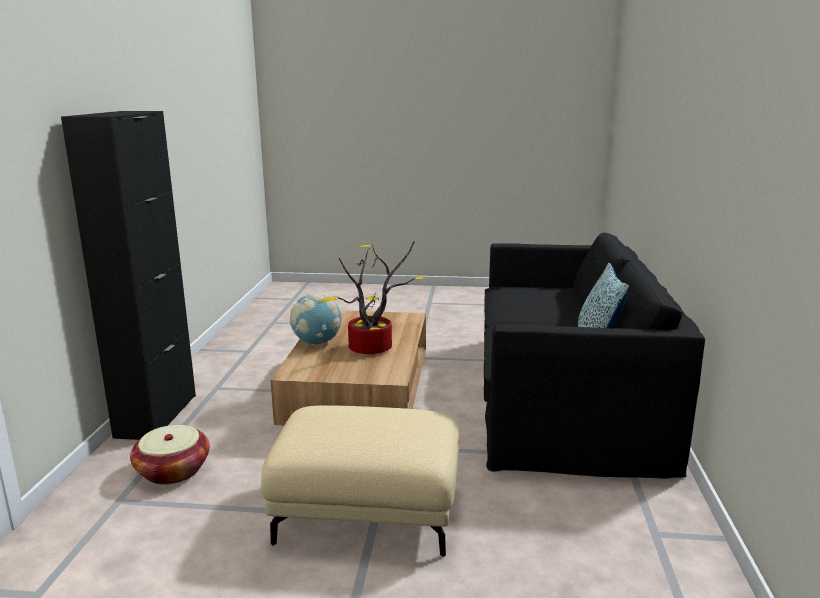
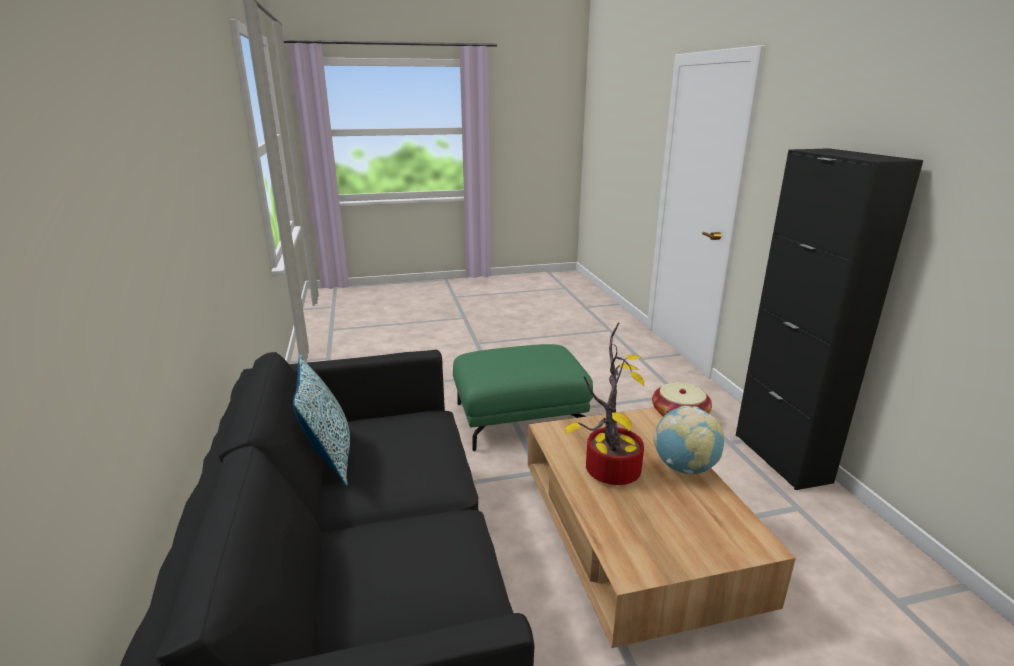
camera: 160 degrees right, 5 degrees up
(366, 512) = (520, 418): beige ottoman -> green ottoman

